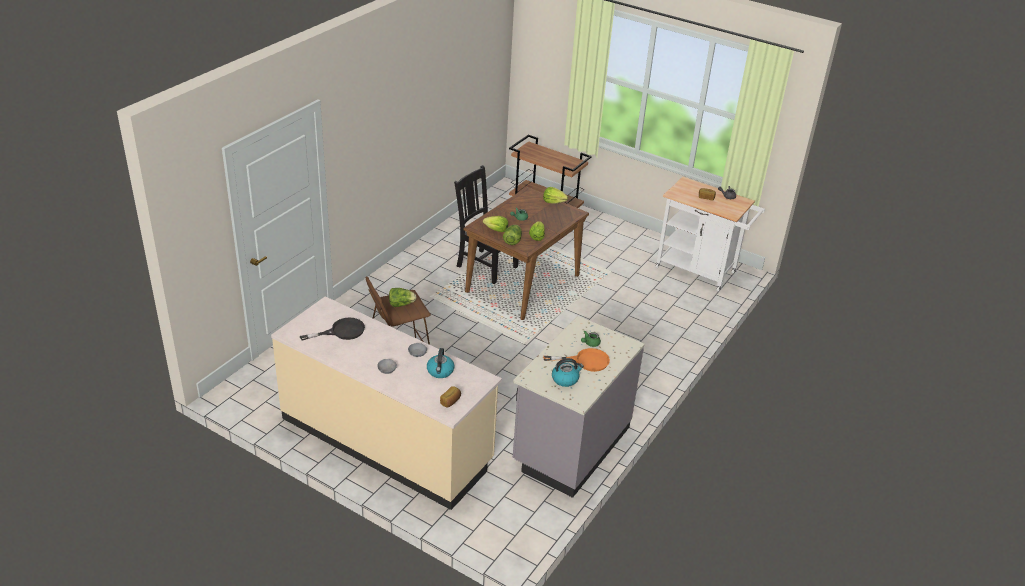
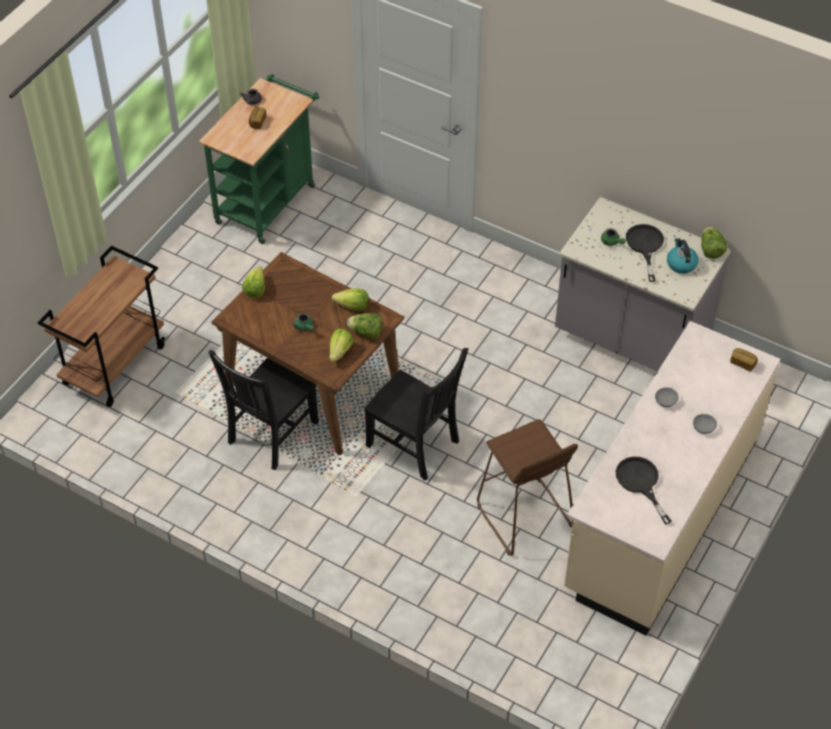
camera: 90 degrees left, 15 degrees up
(401, 304) = (529, 449): lettuce -> lettuce (710, 250)
(440, 371) = (693, 376): kettle -> none
(469, 324) = (415, 445): none -> black chair
(585, 361) = (645, 246): orange frying pan -> black frying pan
(700, 271) = (268, 200): white cart -> green cart

